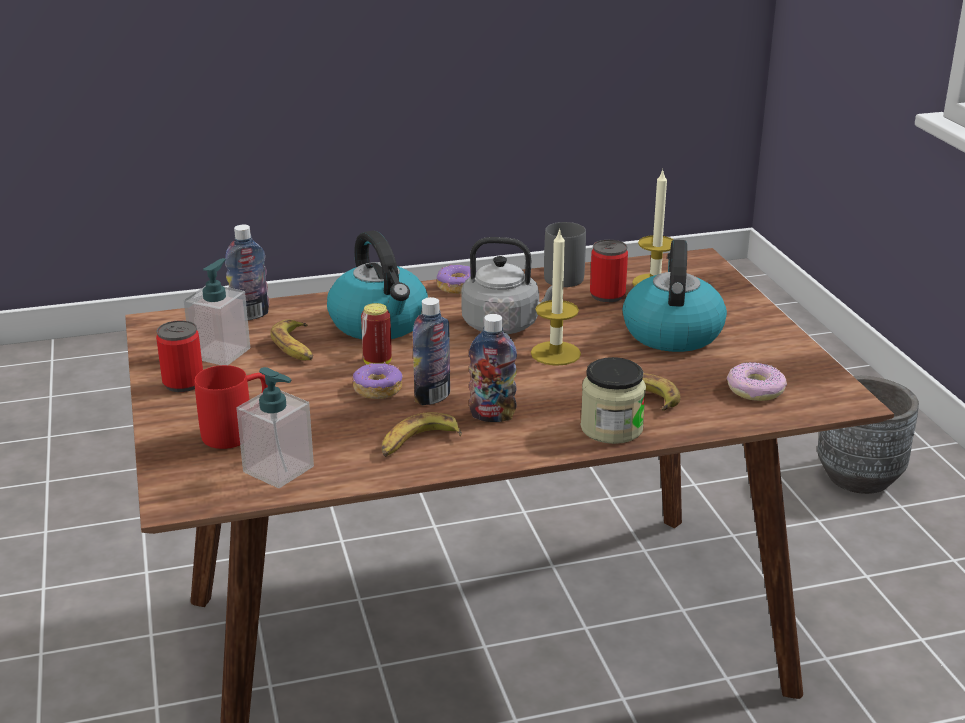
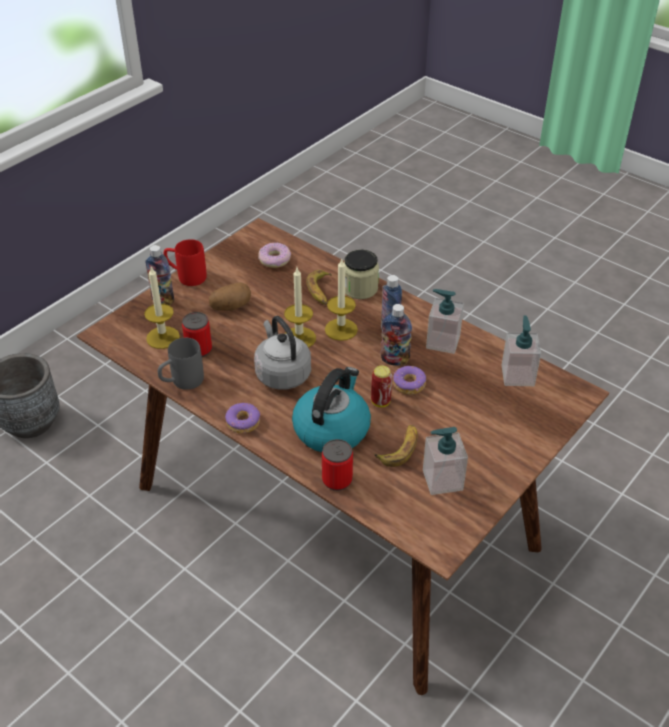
camera: 125 degrees left, 15 degrees up
(183, 383) = (491, 471): can -> can (337, 480)
(237, 432) = (507, 412): red mug -> red mug (186, 276)
(250, 315) = (381, 502): bottle -> bottle (163, 300)
(418, 443) = (442, 342): banana -> soap dispenser
(538, 384) = (341, 329): none -> candle
(671, 332) = (231, 307): kettle -> potato

